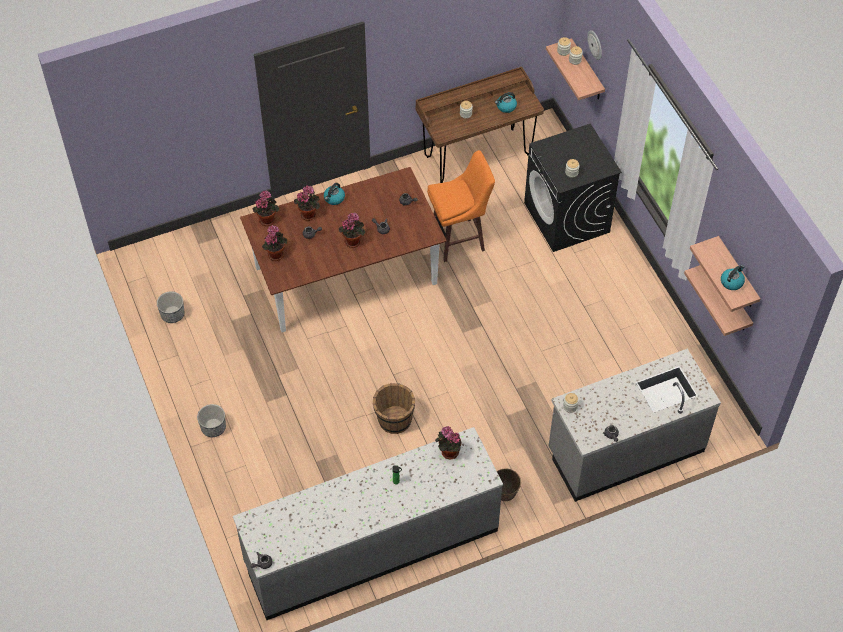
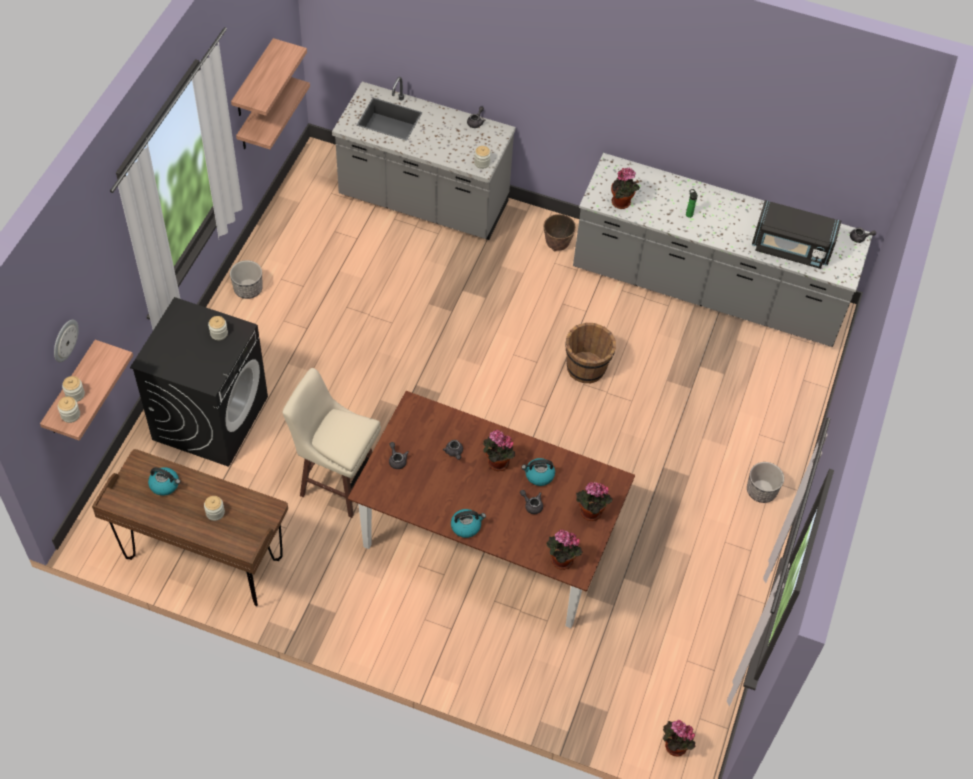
camera: 140 degrees left, 0 degrees up
(172, 315) = (707, 645): planter -> planter (248, 289)
(304, 513) = (791, 248): none -> black microwave
(309, 214) = (510, 530): potted plant -> potted plant (673, 746)
(459, 240) = (337, 482): orange stool -> beige stool
(732, 282) = (276, 63): kettle -> kettle (539, 475)

